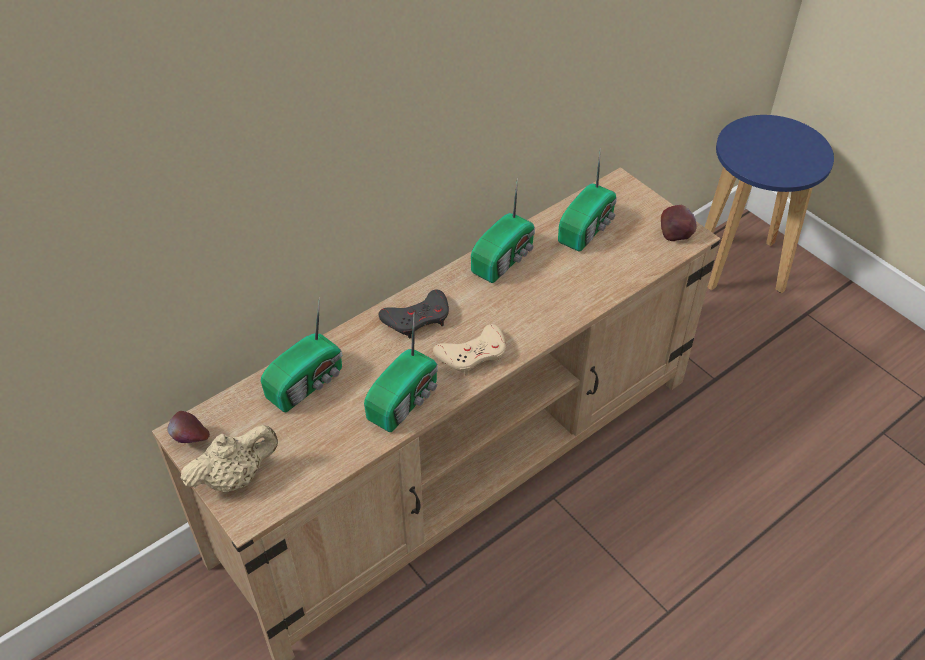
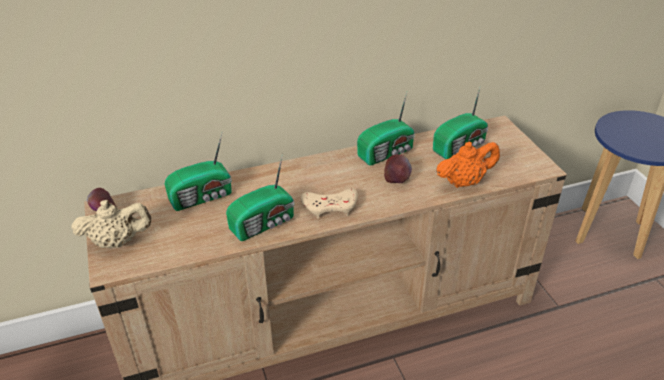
camera: 20 degrees right, 10 degrees down
(417, 318) = (303, 175): grey game controller -> none
(613, 279) = (464, 182): none -> orange teapot
(676, 234) = (530, 164): apple -> apple (397, 179)

